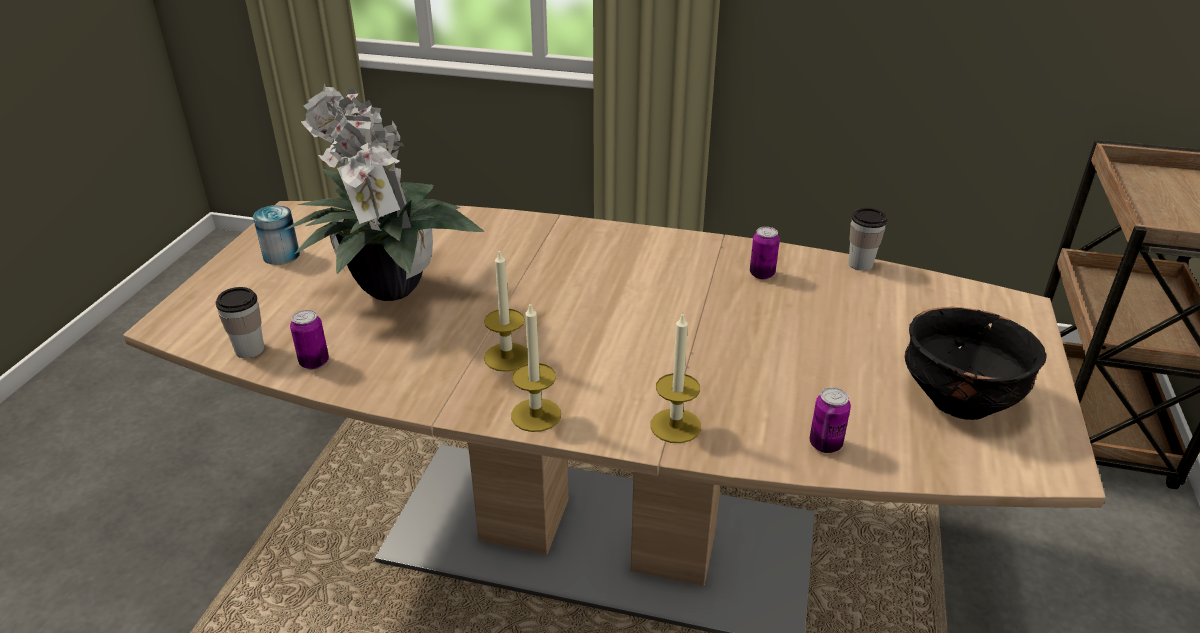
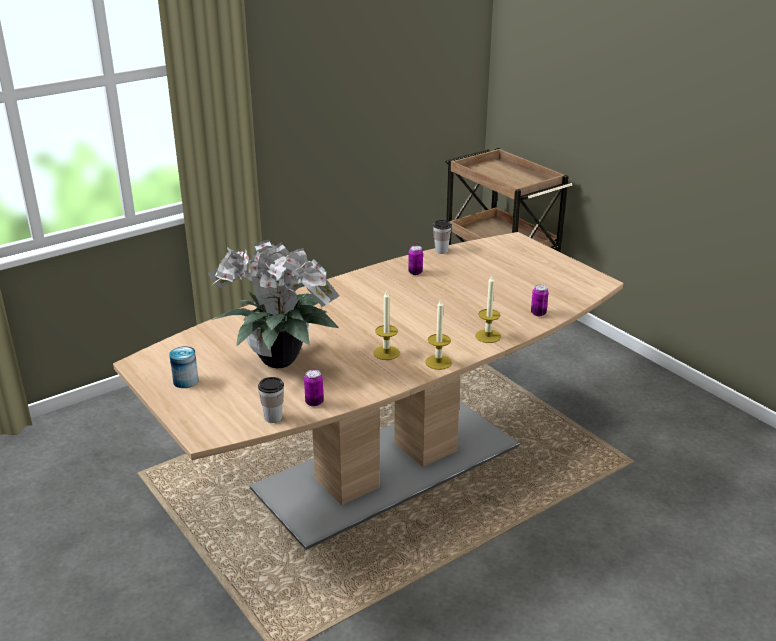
camera: 50 degrees left, 5 degrees down
(958, 399) = (548, 278): black bowl -> none

